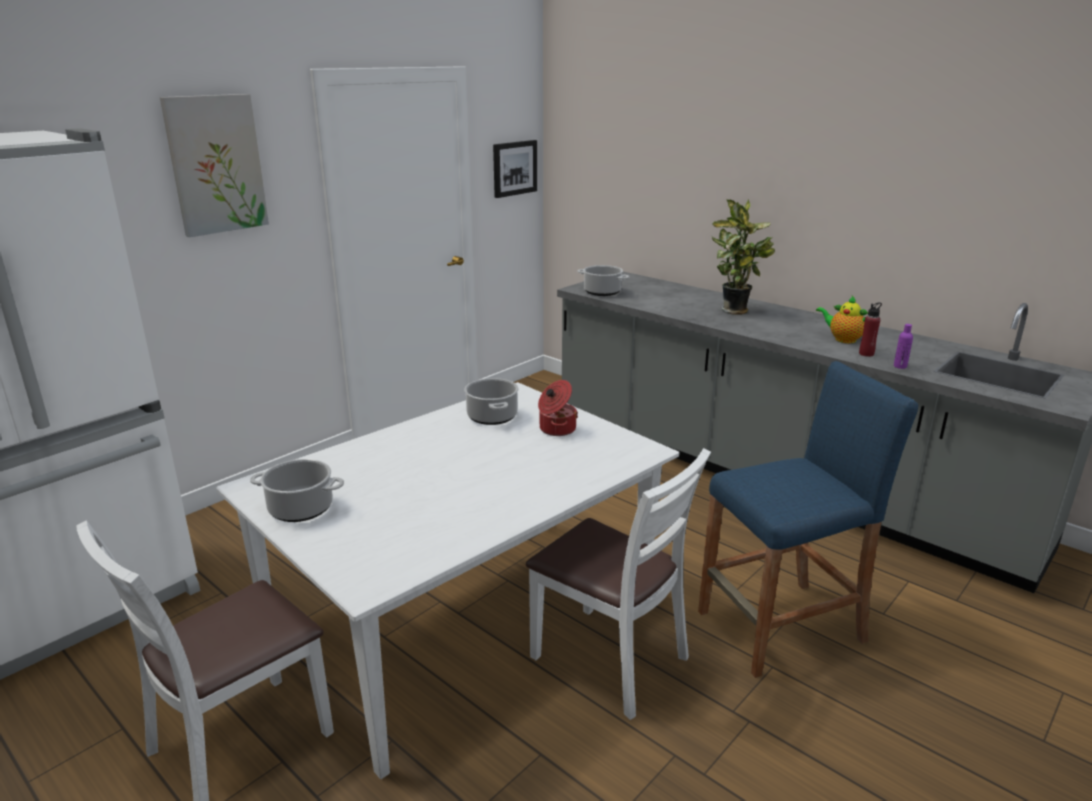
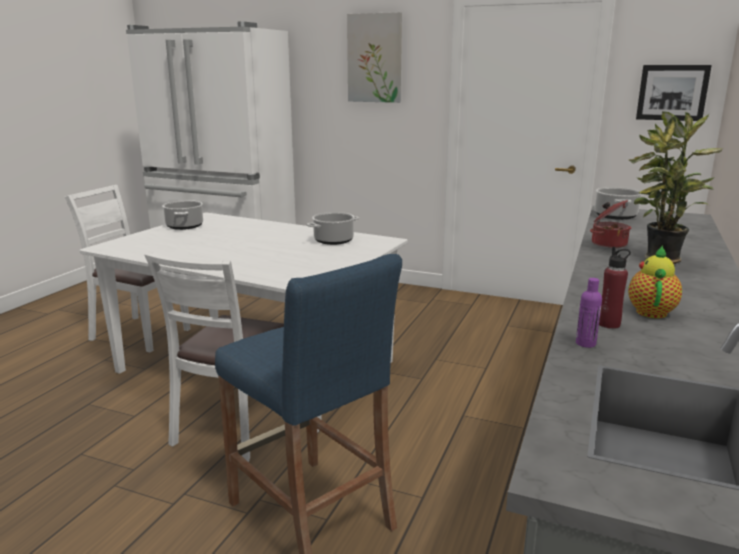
camera: 70 degrees right, 5 degrees down
(556, 429) = (326, 257): cooking pot -> cooking pot (608, 244)

